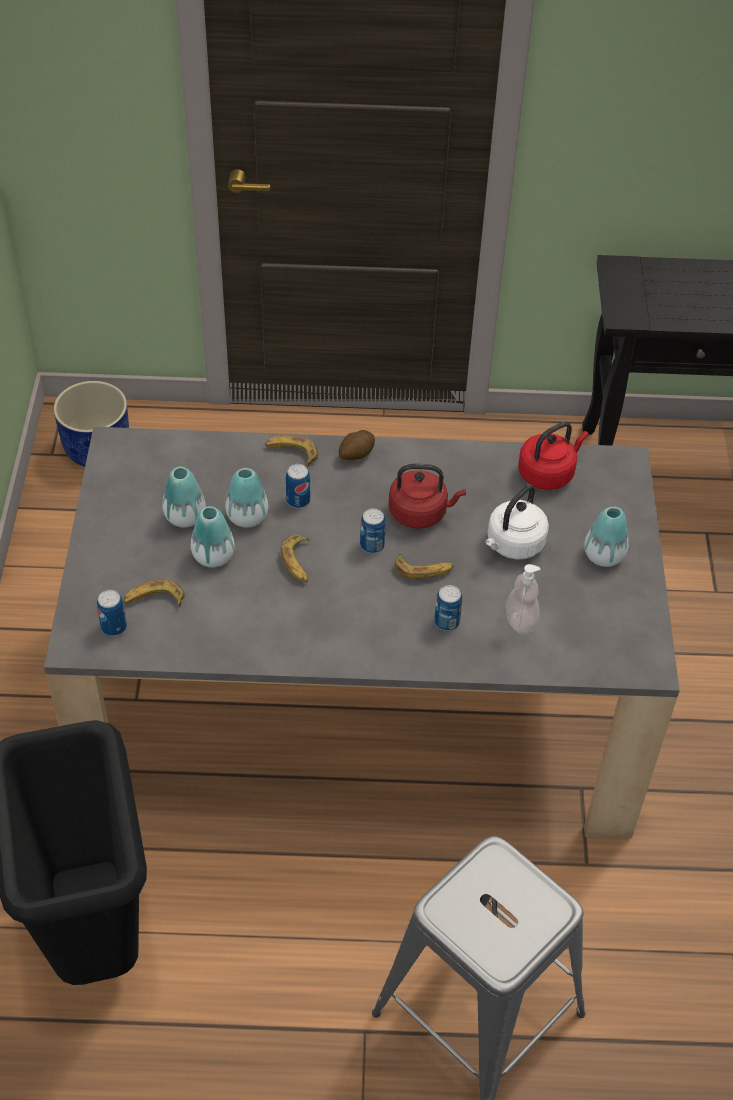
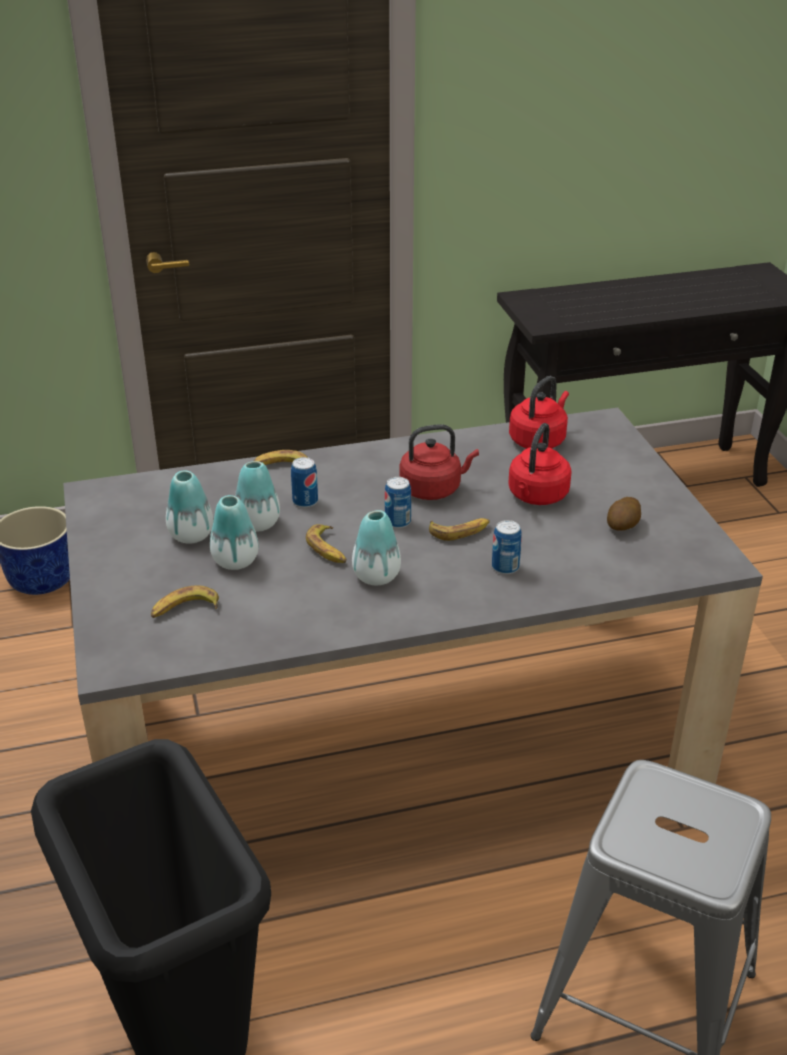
camera: 15 degrees left, 15 degrees down
(114, 627) = (148, 641): can -> none
(356, 454) = (347, 458): potato -> potato (623, 526)
(513, 545) = (536, 496): white kettle -> red kettle
(520, 621) = (578, 552): soap dispenser -> none
(603, 556) = (626, 489): vase -> vase (376, 576)

